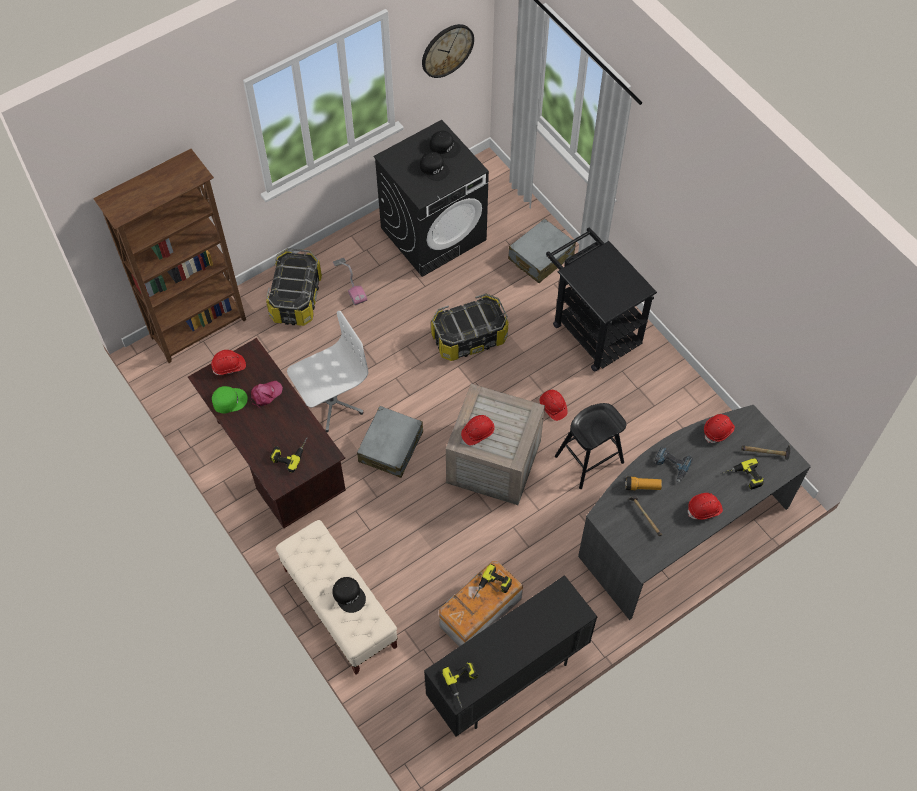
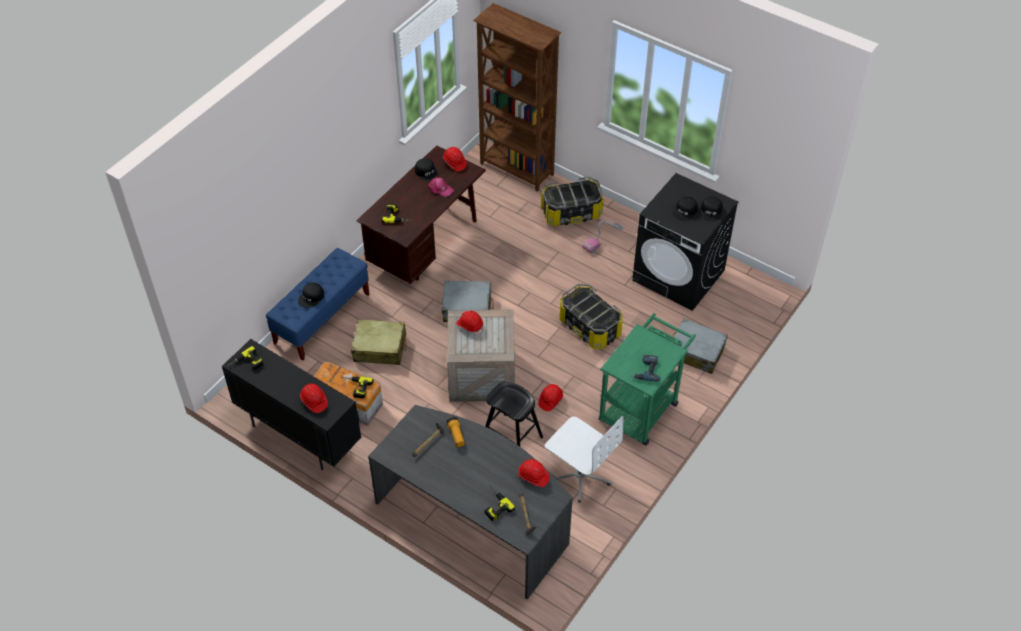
camera: 70 degrees right, 10 degrees down
(229, 400) = (427, 172): green cap -> black cap
(331, 402) = (490, 261): white office chair -> white office chair (579, 475)
(339, 608) = (322, 318): beige bench -> blue bench
(413, 555) = (380, 348): none -> beige suitcase
(447, 50) = (773, 156): wall clock -> none
(591, 328) = (642, 407): black cart -> green cart
(671, 465) = (484, 450): power drill -> power drill (646, 370)
(704, 509) = (452, 483): red hard hat -> red hard hat (314, 401)

